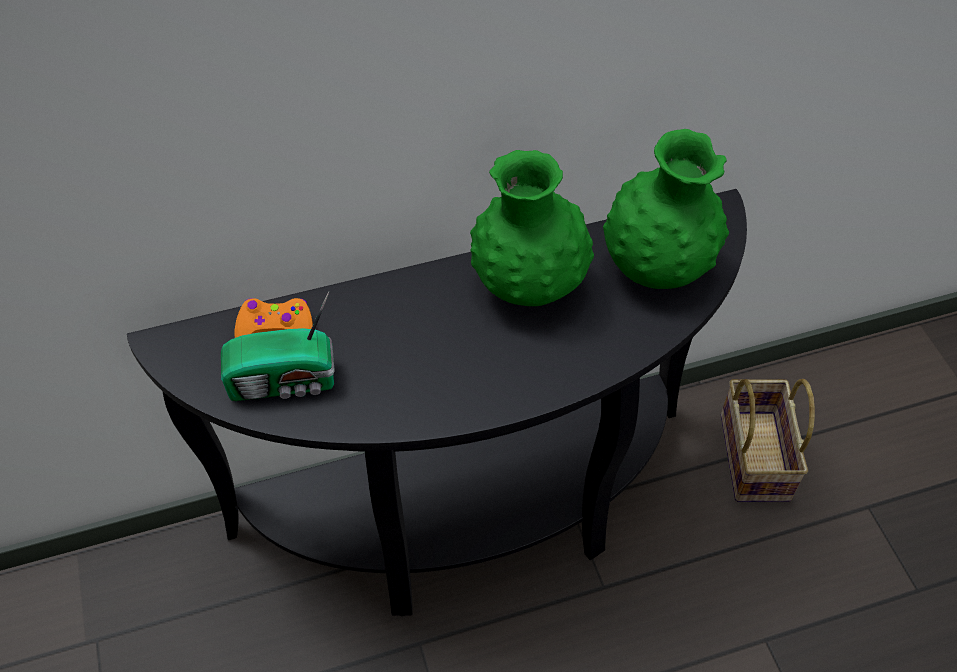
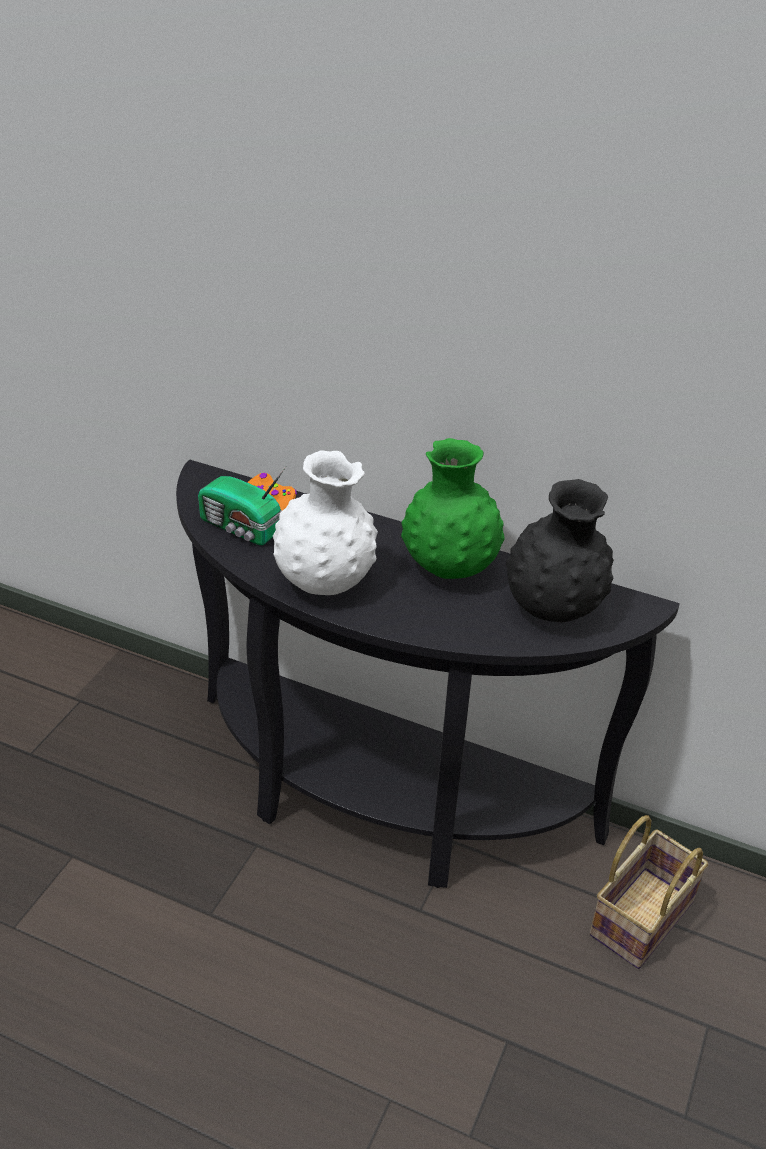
camera: 40 degrees right, 15 degrees down
(441, 387) = (325, 583): none -> white vase
(657, 267) = (553, 609): green vase -> black vase

